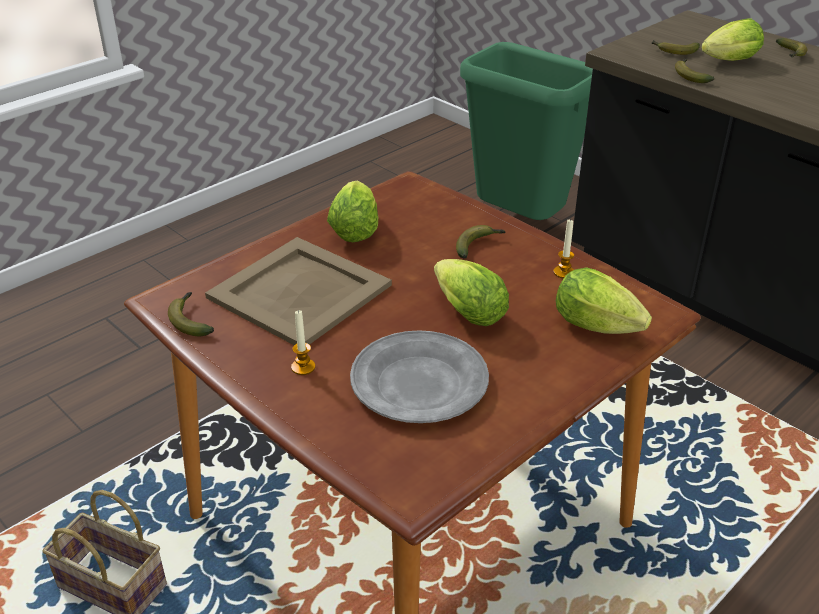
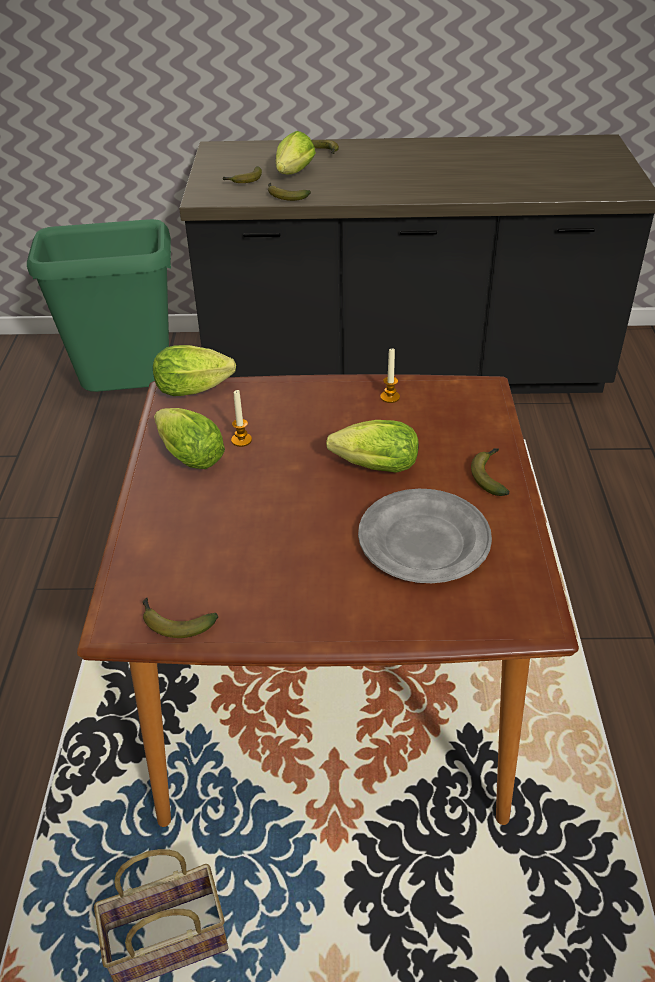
camera: 45 degrees left, 5 degrees up
(301, 291) = (228, 534): beige tray -> none
(303, 367) = (328, 591): candle -> candle (241, 440)
(478, 246) = (303, 412): banana -> banana (490, 475)
(601, 328) = (470, 422): lettuce -> lettuce (198, 389)

